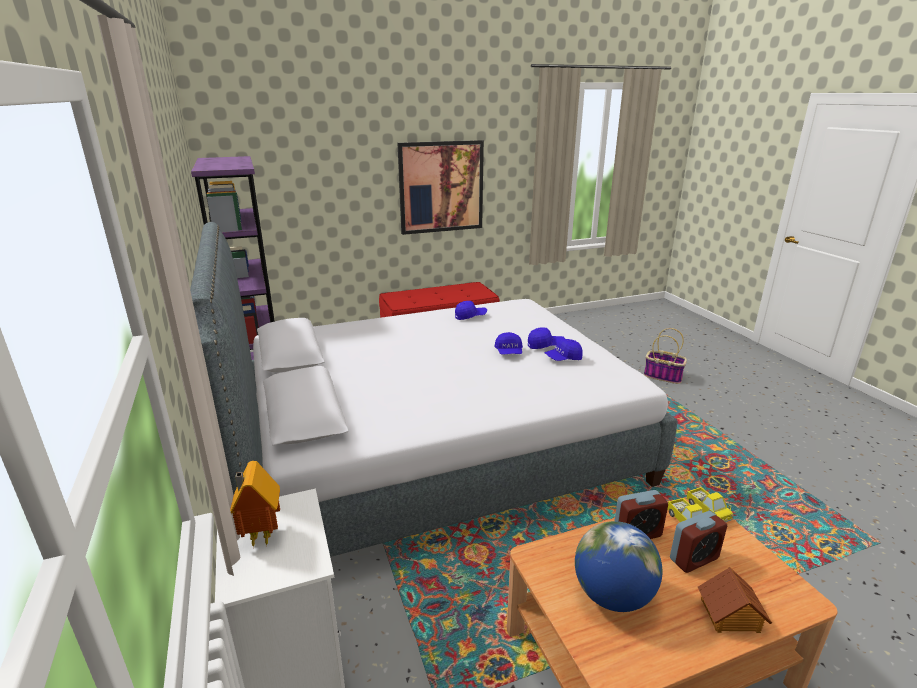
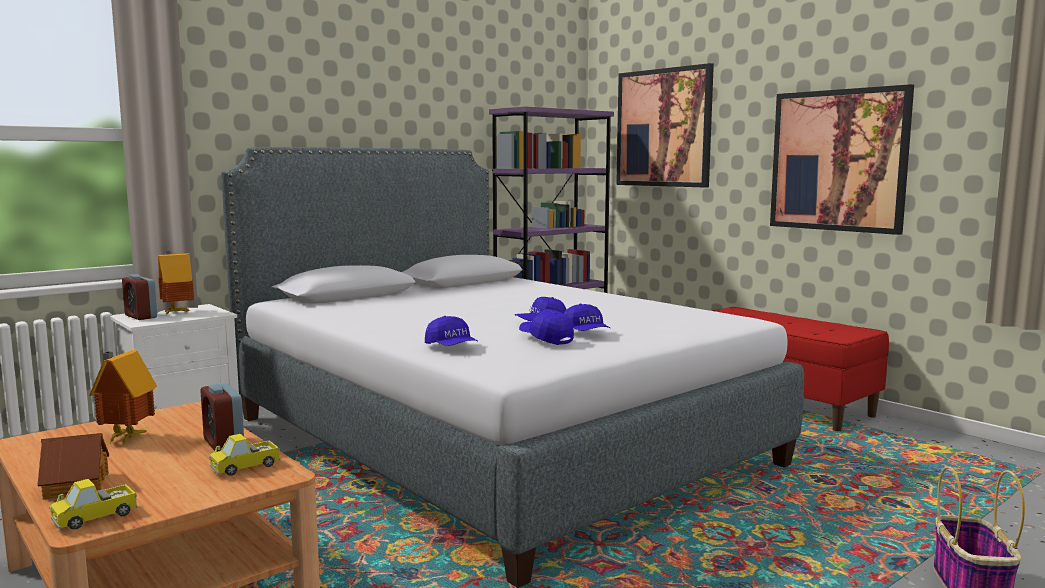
camera: 70 degrees right, 15 degrees down
(293, 168) = (663, 128): none -> picture
(470, 316) = (643, 307): blue cap -> blue cap (451, 347)
(612, 595) = (125, 438): globe -> toy house
(694, 559) = (174, 470): alarm clock -> alarm clock (141, 316)
(707, 511) = (272, 478): toy truck -> toy truck (95, 518)

